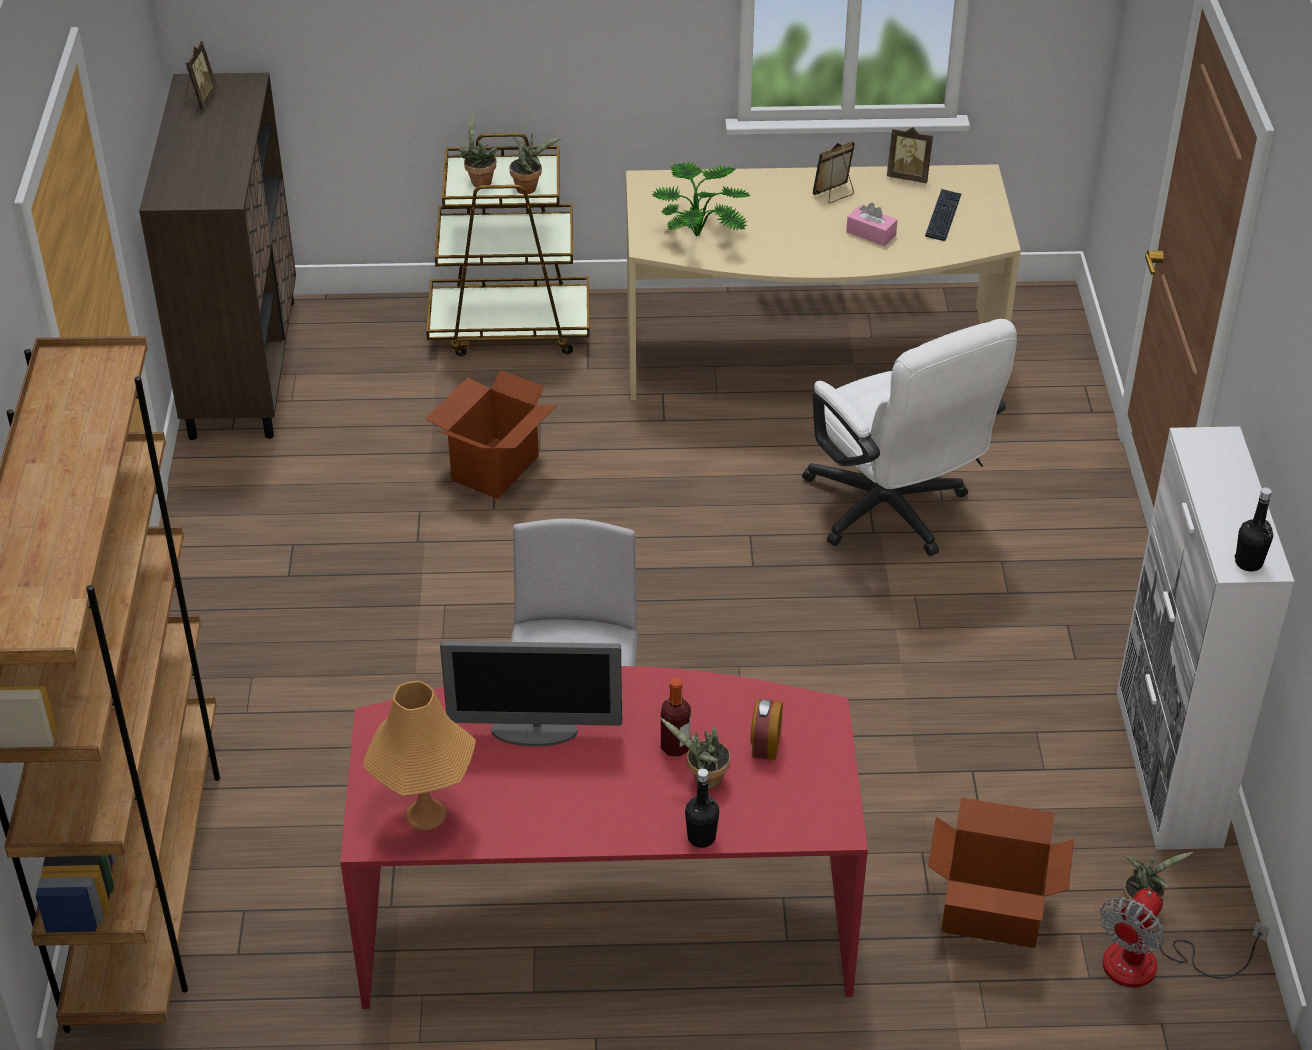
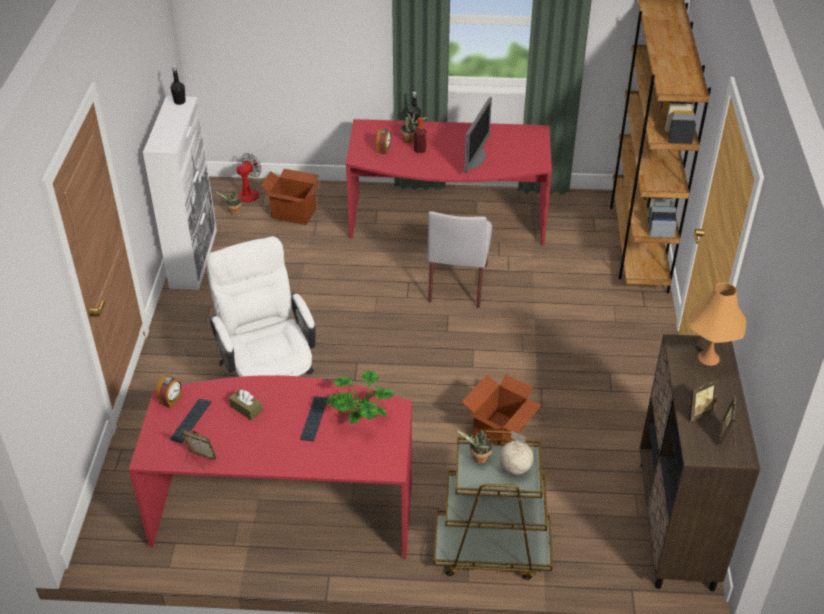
camera: 175 degrees left, 0 degrees up
(426, 814) = (518, 136): orange table lamp -> orange table lamp (708, 357)
(479, 181) = (515, 468): potted plant -> globe
(535, 731) = (476, 158): monitor -> monitor turned 105 degrees clockwise
(767, 227) = (314, 419): none -> keyboard
(811, 358) = (285, 505): beige desk -> red desk
(835, 194) = (258, 446): picture frame -> picture frame (697, 412)
(871, 234) = (246, 408): pink tissue box -> brown tissue box
(986, 238) = (171, 400): none -> alarm clock

